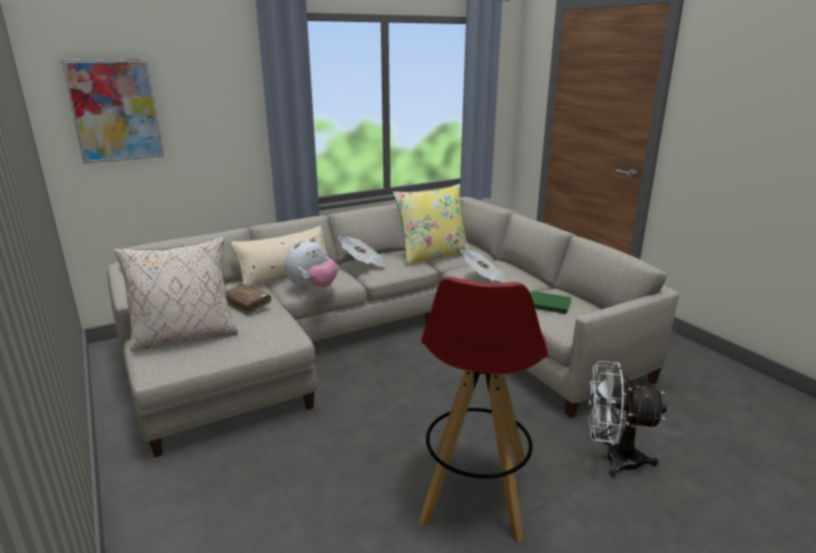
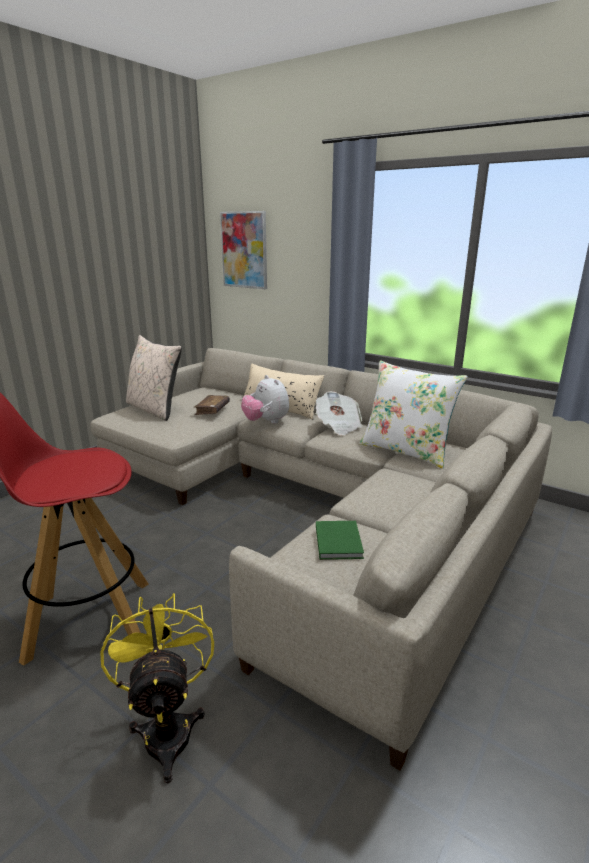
camera: 65 degrees right, 0 degrees up
(312, 288) = (266, 422): plush toy -> plush toy turned 45 degrees clockwise
(432, 256) = (406, 450): yellow pillow -> white pillow
(485, 279) = (368, 488): newspaper -> none
(613, 459) = (167, 727): white fan -> yellow fan

